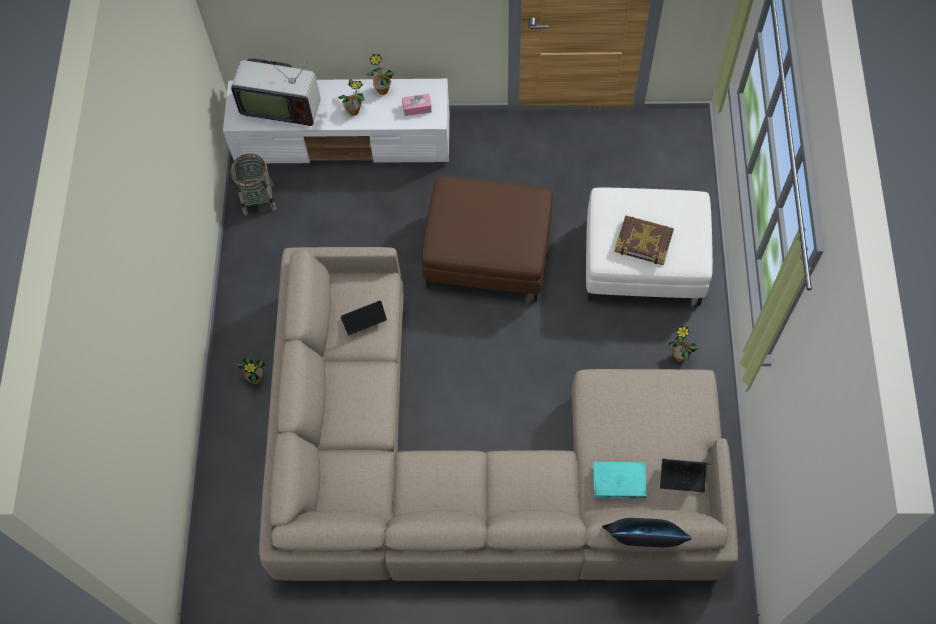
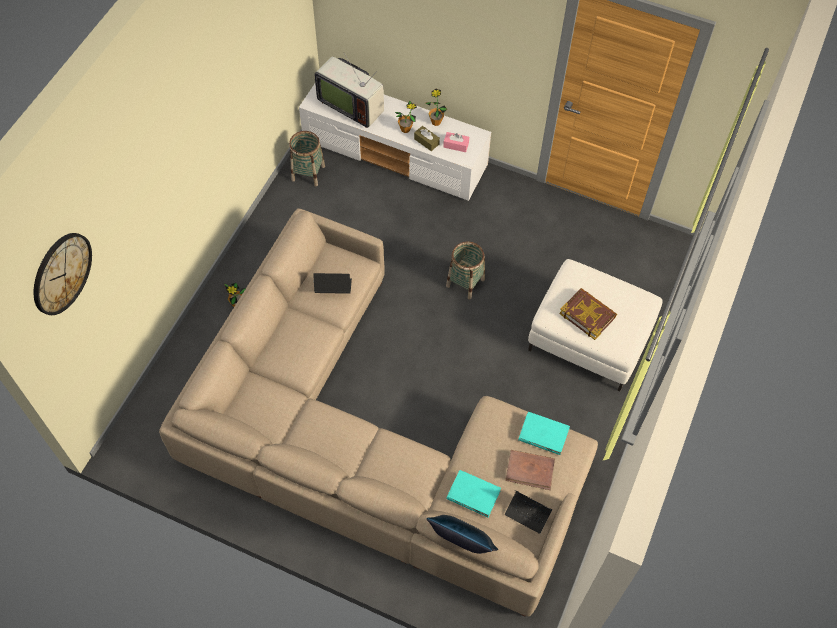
camera: 20 degrees right, 5 degrees down
(108, 445) = (61, 273): none -> wall clock
(383, 116) = (426, 141): none -> brown tissue box
(488, 254) = (465, 282): brown ottoman -> basket
(658, 387) = (543, 434): none -> turquoise book
(663, 431) = (530, 470): none -> brown book
(679, 356) = (582, 424): potted plant -> none

